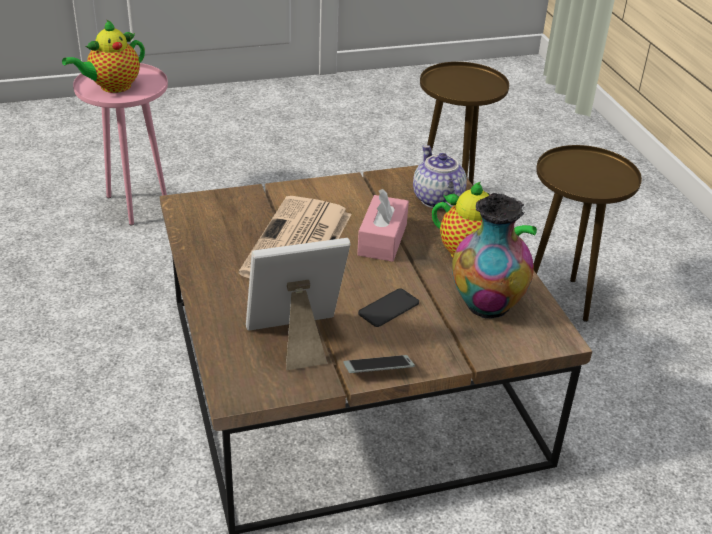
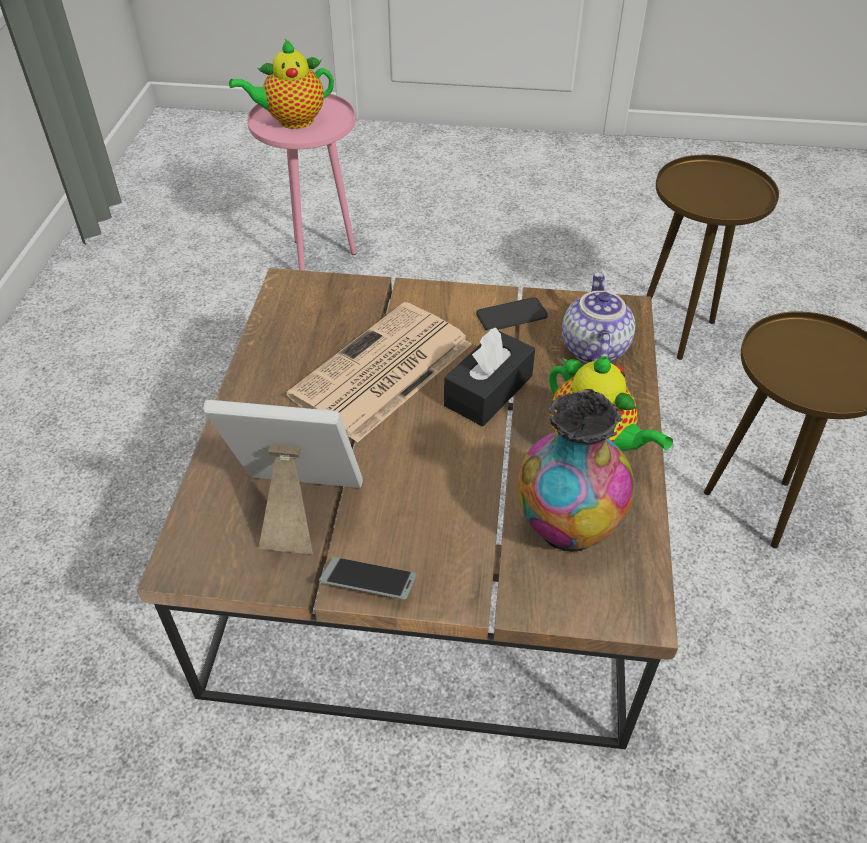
camera: 25 degrees right, 10 degrees up
(382, 239) = (488, 391): pink tissue box -> black tissue box
(388, 308) = (436, 494): phone -> phone (511, 315)

